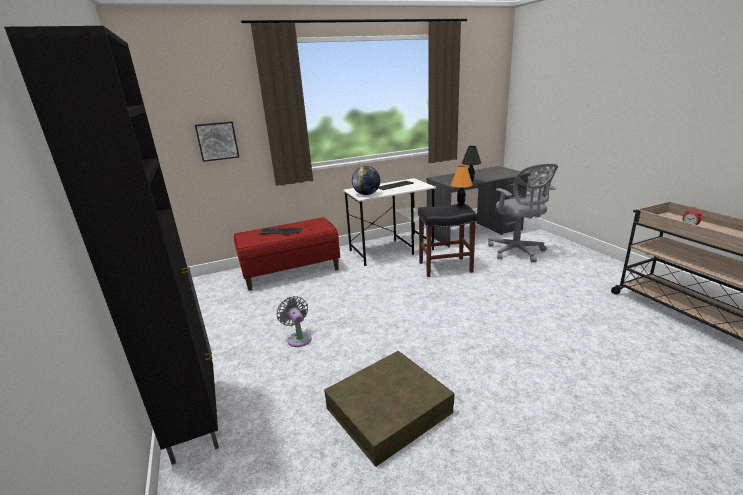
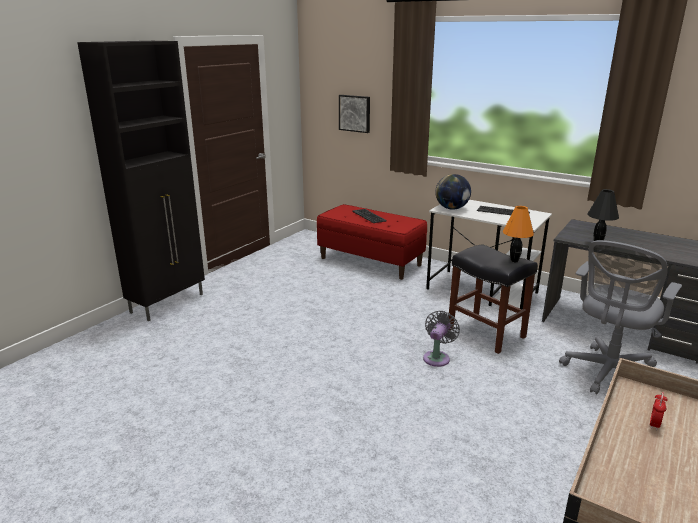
camera: 55 degrees right, 0 degrees up
(298, 338) = (276, 303): grey fan -> grey fan (437, 357)
(388, 410) = (219, 369): brown storage box -> none

